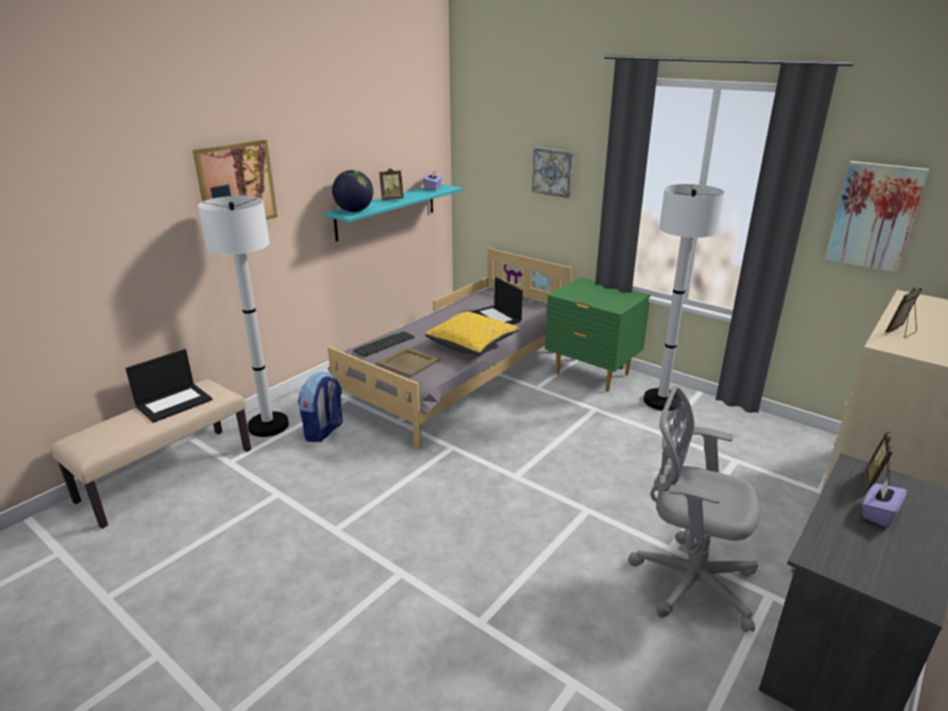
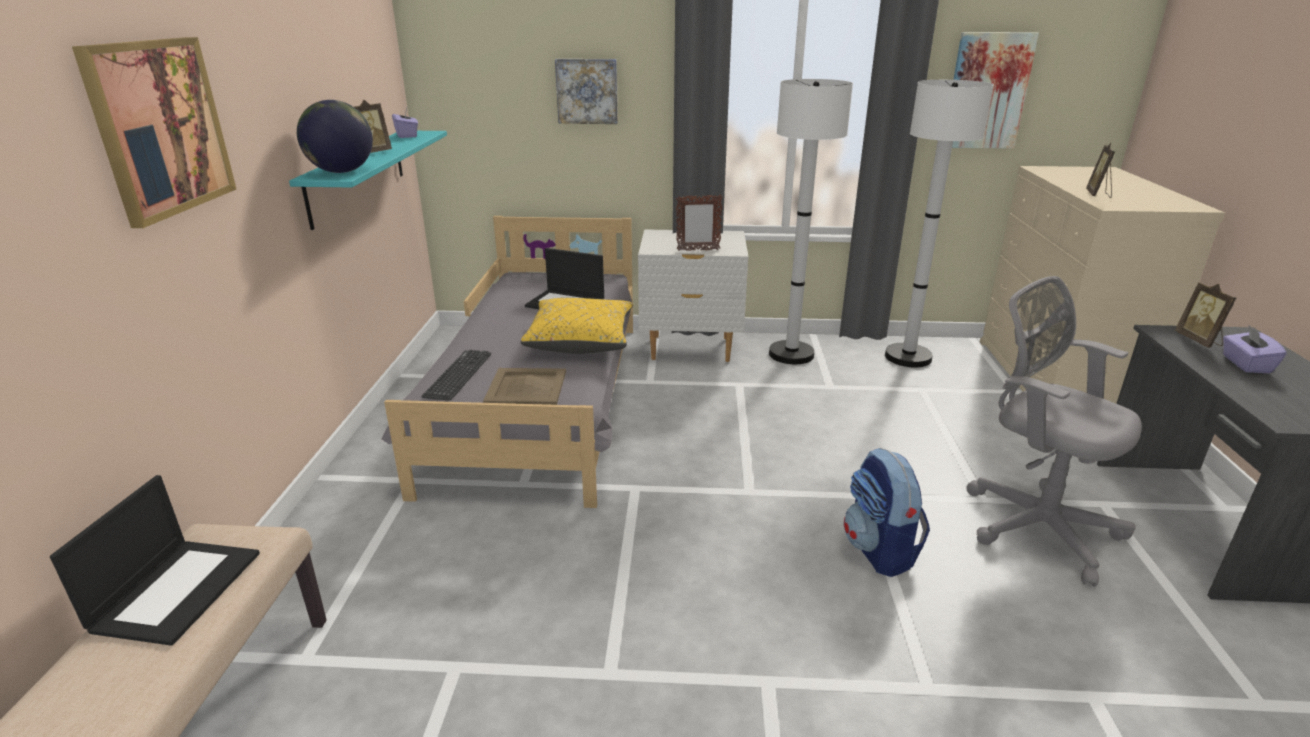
camera: 35 degrees left, 0 degrees up
(268, 426) = (316, 570): white floor lamp -> white floor lamp (908, 357)
(324, 431) = (425, 540): backpack -> backpack (879, 550)
(591, 301) = (697, 250): none -> picture frame
(591, 374) = (690, 349): green nightstand -> white nightstand
(688, 580) = (1034, 524): grey office chair -> grey office chair turned 60 degrees clockwise

